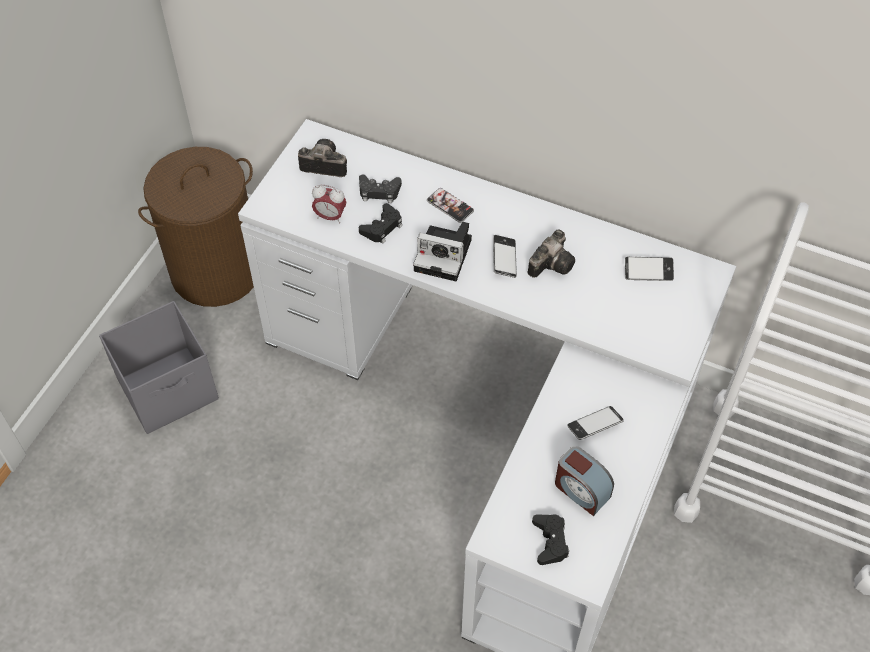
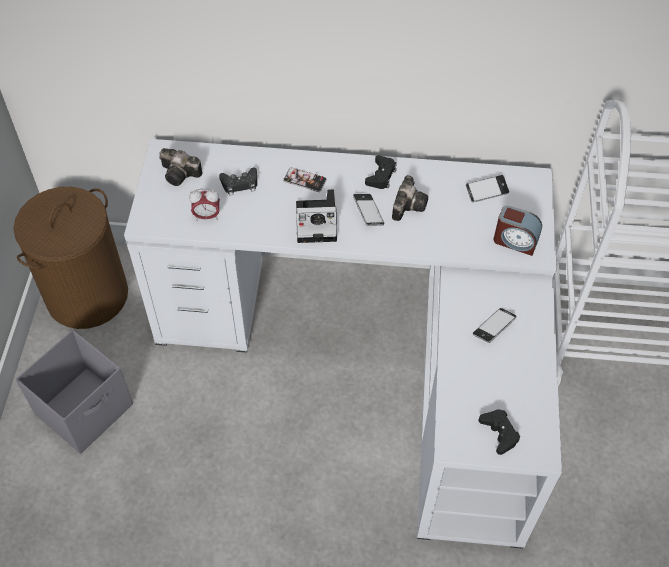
camera: 20 degrees left, 0 degrees up
(322, 165) = (181, 174): camera -> camera turned 150 degrees counterclockwise
(382, 227) = (255, 213): black game controller -> black game controller (381, 176)
(581, 490) = (505, 383): alarm clock -> alarm clock (515, 241)

